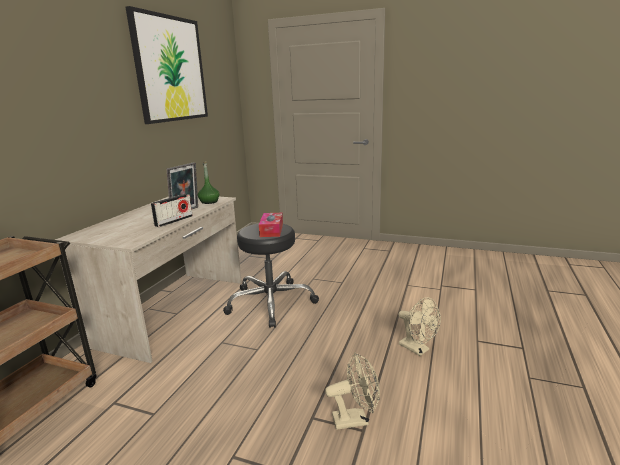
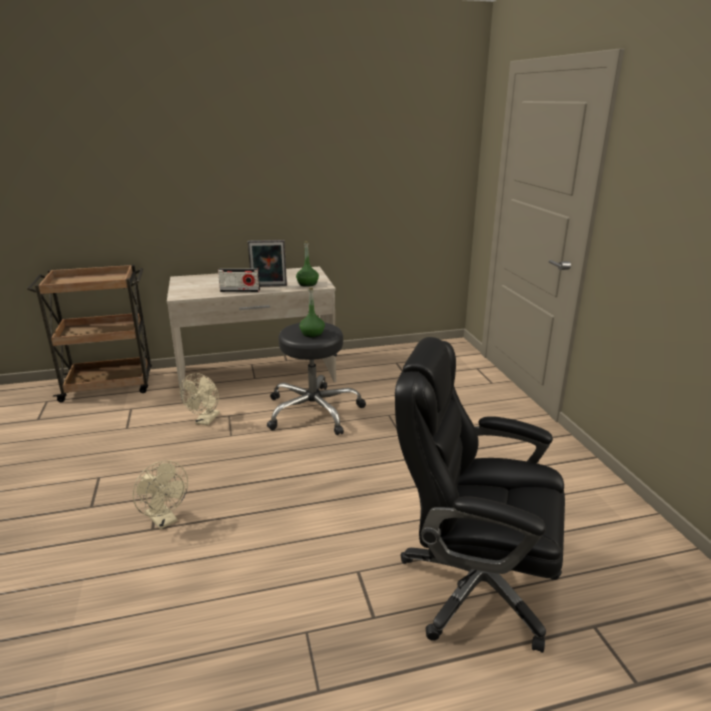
camera: 55 degrees right, 5 degrees up
(170, 69) = (341, 133): picture -> none
(271, 230) = (312, 334): tissue box -> green bottle
(417, 349) = (301, 528): beige fan -> beige fan (205, 421)
(506, 308) = (474, 585): none -> black office chair

